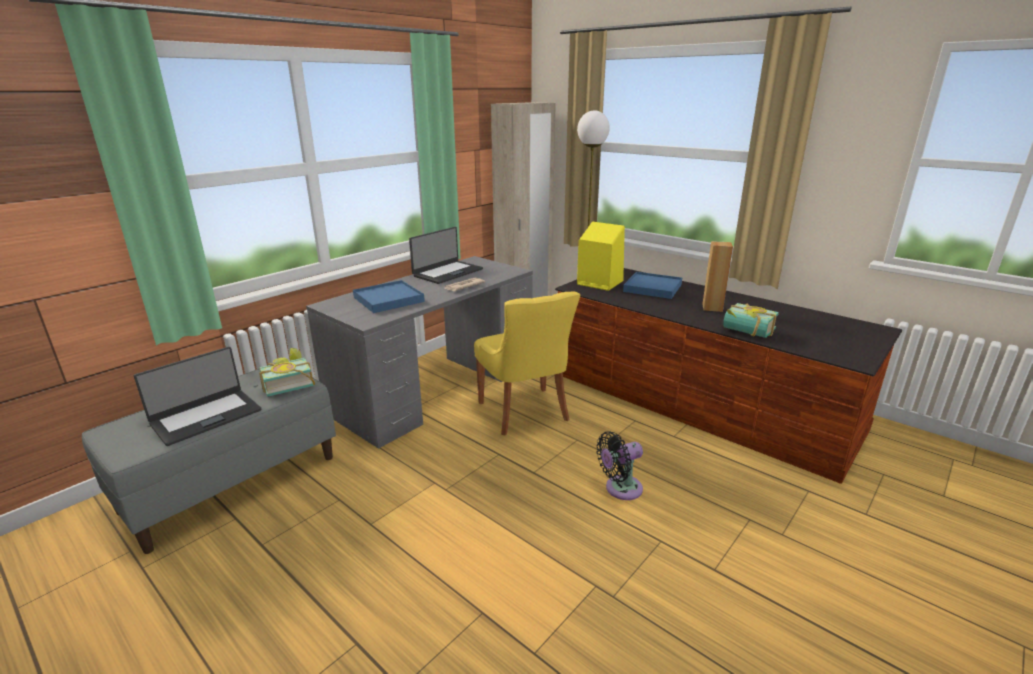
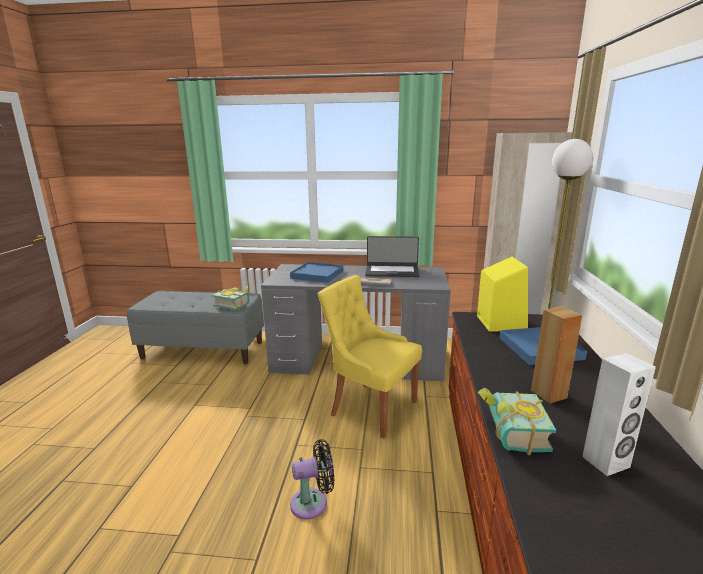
camera: 55 degrees right, 5 degrees down
(206, 416) = (186, 303): laptop -> none
(525, 413) = (371, 407): yellow chair -> yellow chair turned 90 degrees clockwise
(620, 489) = (313, 503): black fan -> black fan turned 135 degrees clockwise
(788, 322) = (606, 462): none -> white speaker

